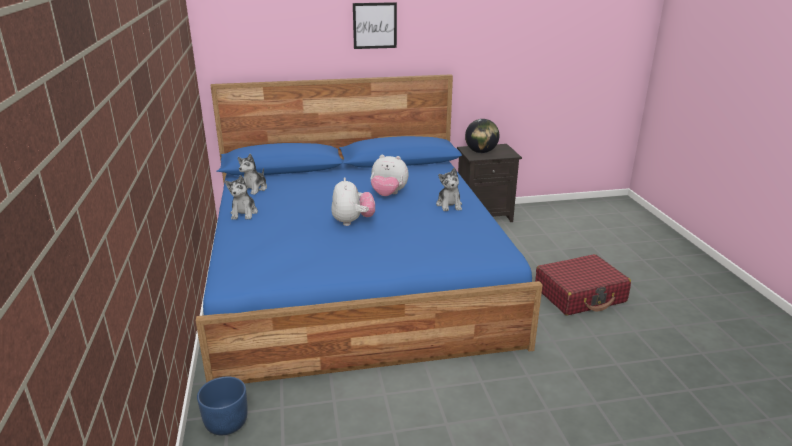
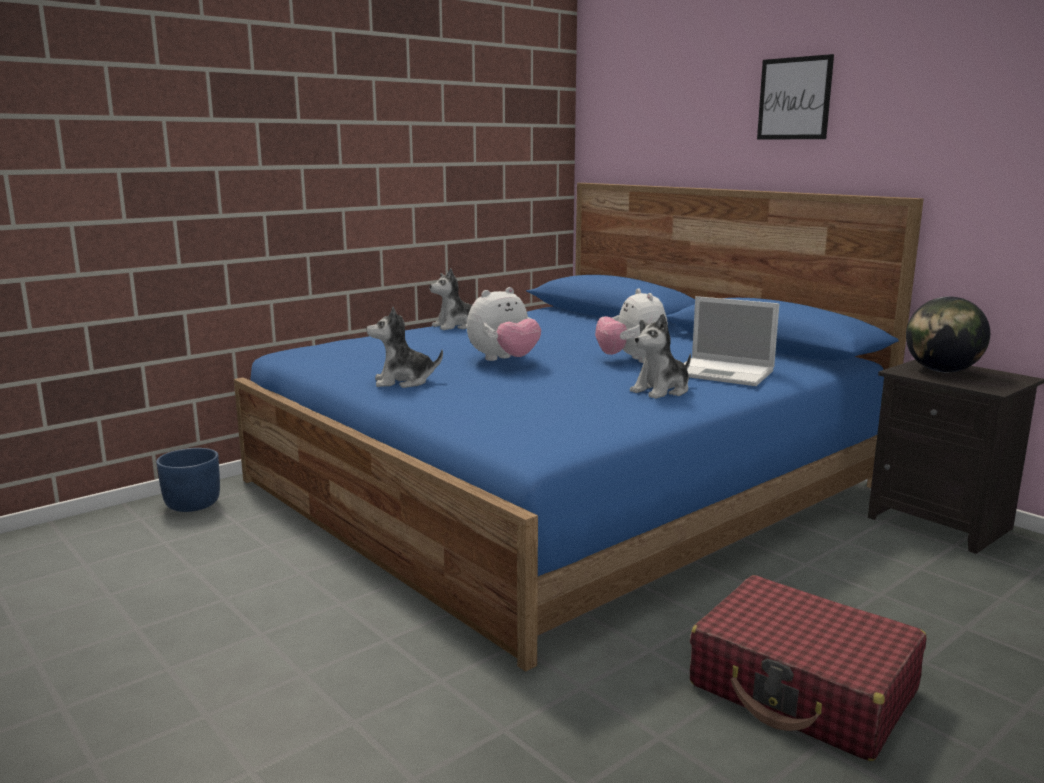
camera: 60 degrees right, 10 degrees down
(254, 189) = (530, 317): plush toy -> plush toy (403, 382)
(436, 184) = (724, 373): none -> laptop

